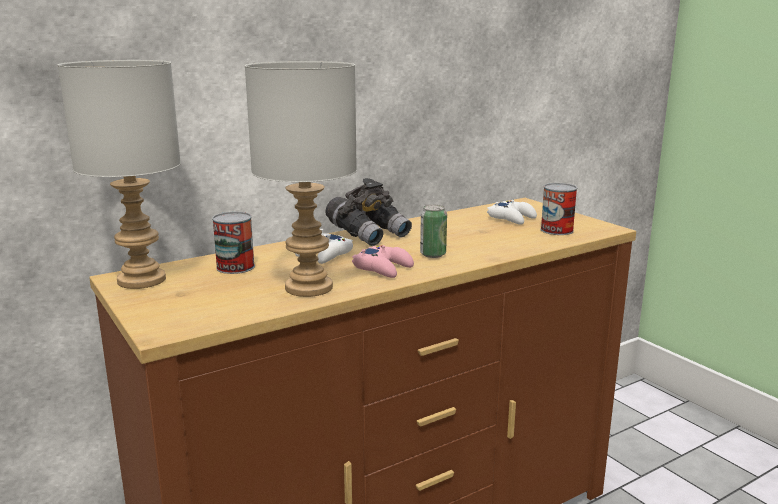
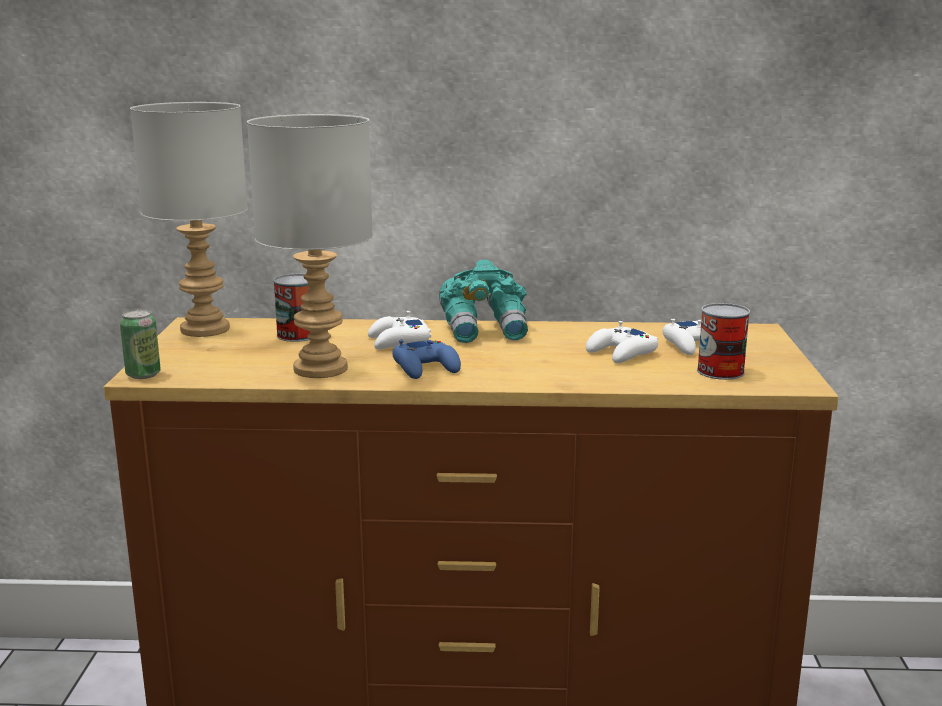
camera: 35 degrees right, 0 degrees up
(369, 235) = (485, 330): grey binoculars -> turquoise binoculars
(383, 268) = (426, 367): pink game controller -> blue game controller
(433, 254) = (506, 365): can -> can (143, 374)
(482, 231) = (622, 353): none -> white game controller

